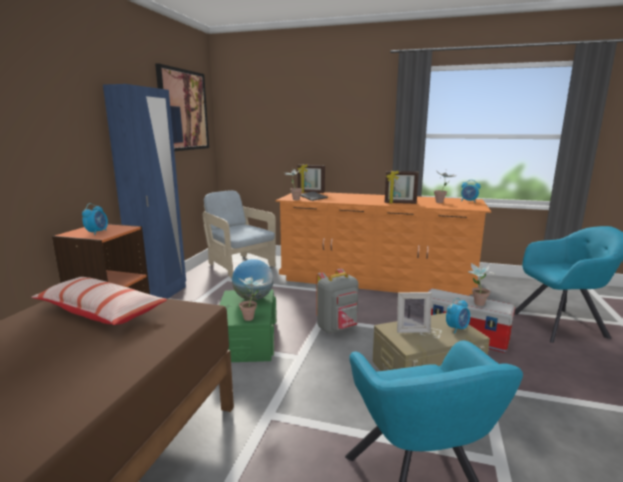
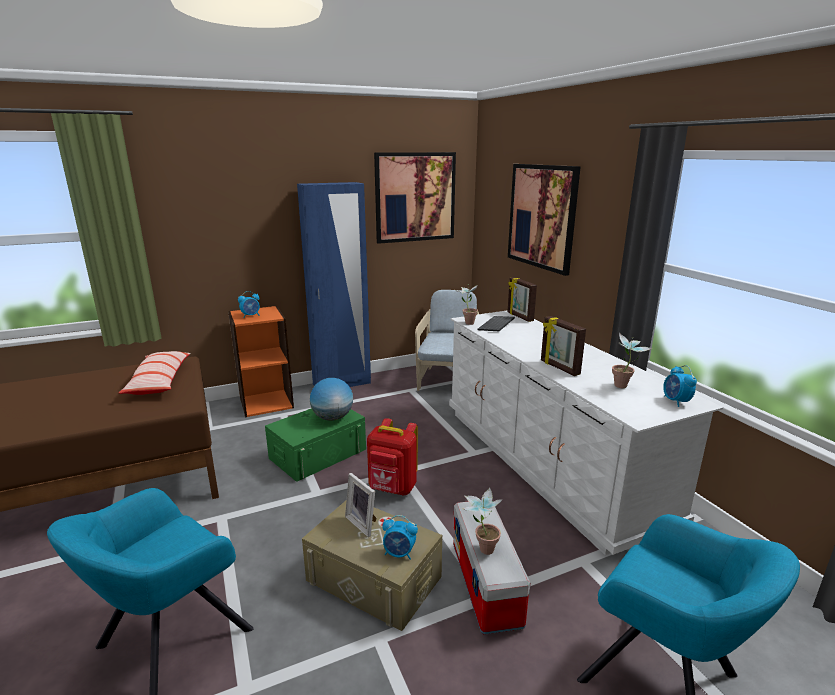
camera: 50 degrees right, 5 degrees up
(252, 318) = (295, 434): potted plant -> none
(303, 120) = (542, 216): none -> picture
(337, 328) = (392, 488): grey backpack -> red backpack
(375, 280) = (546, 461): orange dresser -> white dresser

